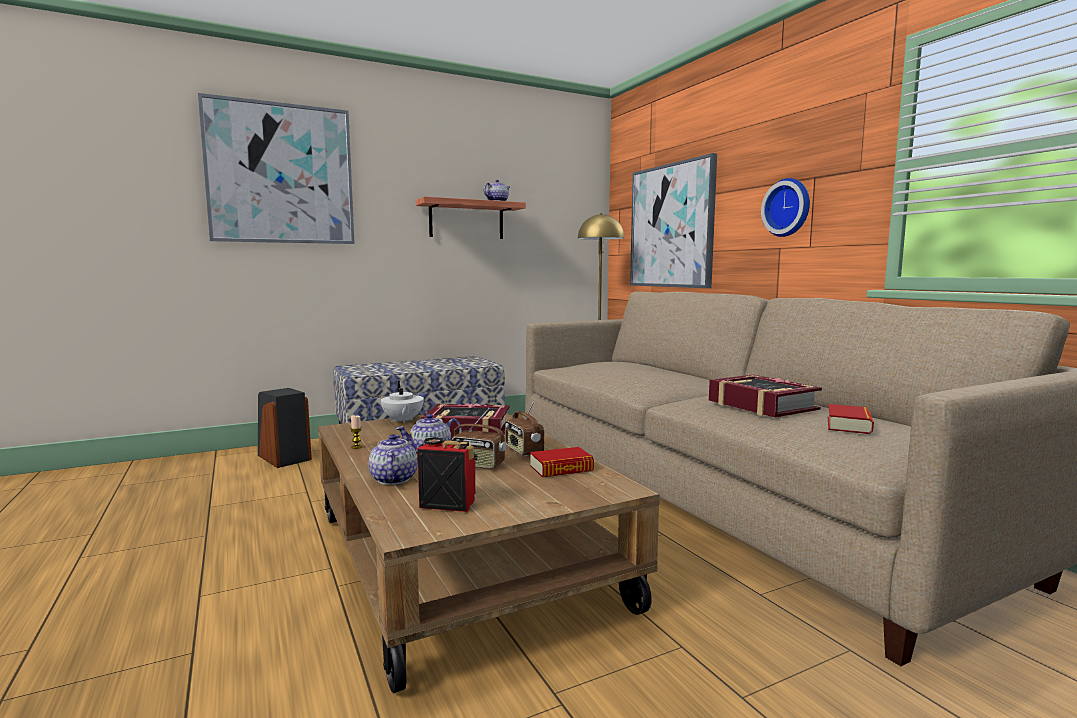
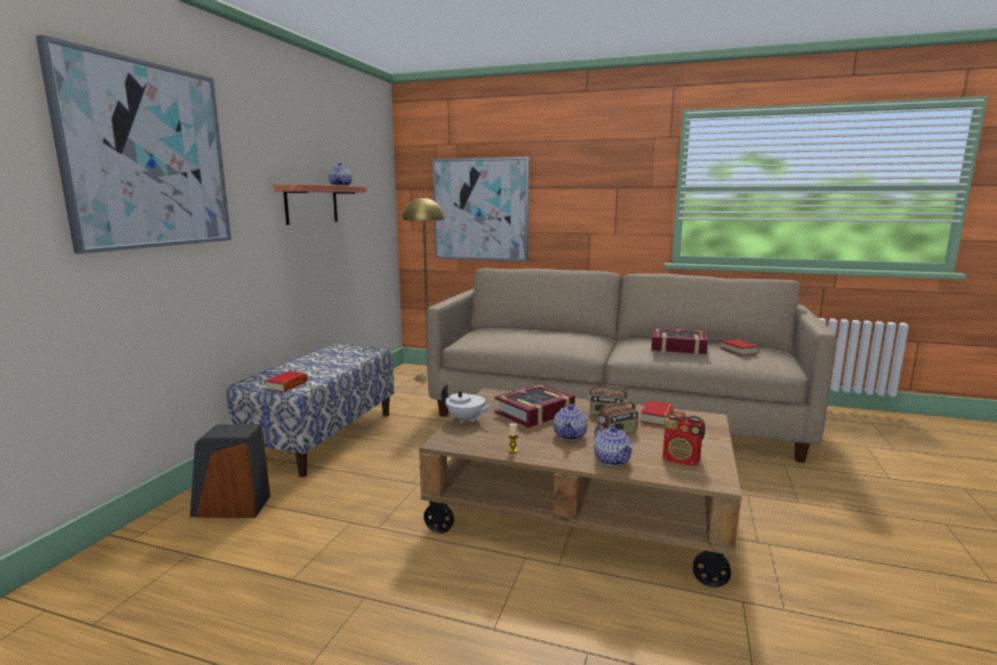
camera: 45 degrees left, 5 degrees up
(360, 371) = (287, 385): none -> book
(393, 479) = (612, 460): teapot -> teapot turned 150 degrees counterclockwise
(447, 504) = (681, 460): radio -> radio turned 120 degrees counterclockwise
(788, 208) = (598, 206): wall clock -> none

